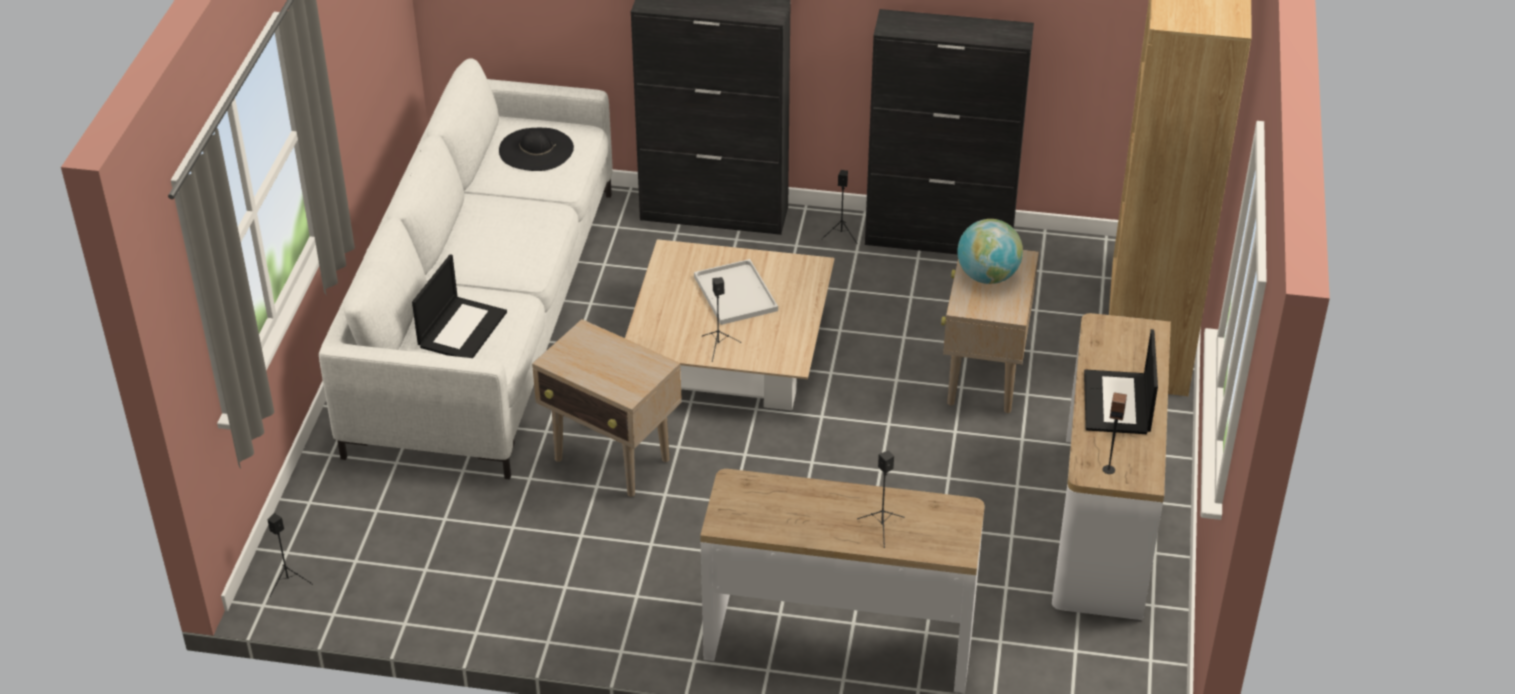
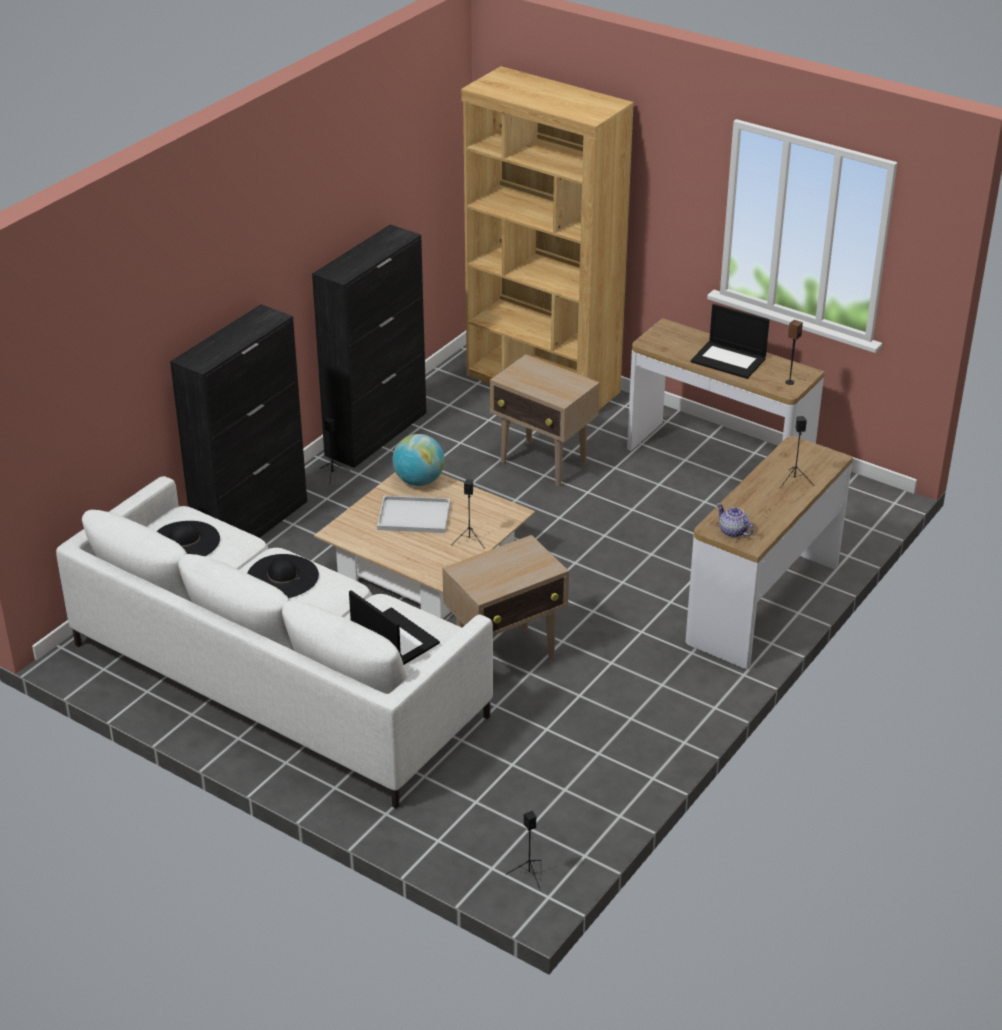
camera: 65 degrees left, 5 degrees down
(518, 226) = (282, 577): none -> black hat
(738, 501) = (733, 532): none -> teapot
(987, 276) = (536, 380): globe -> globe (419, 481)

